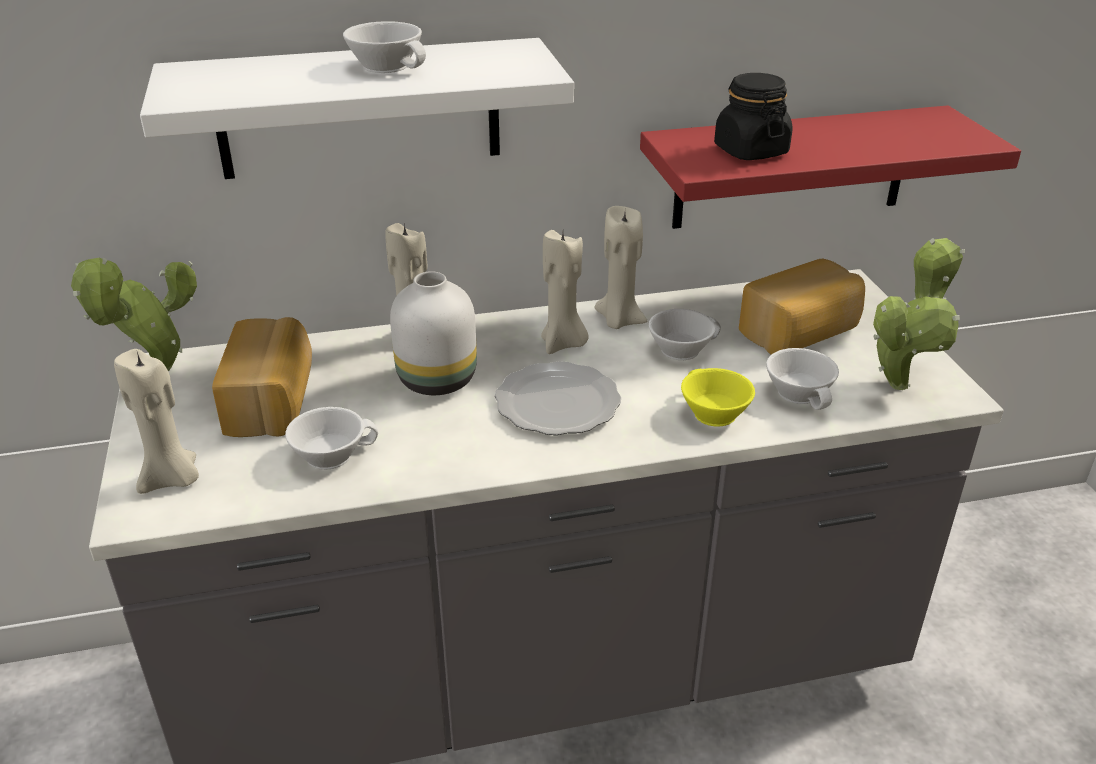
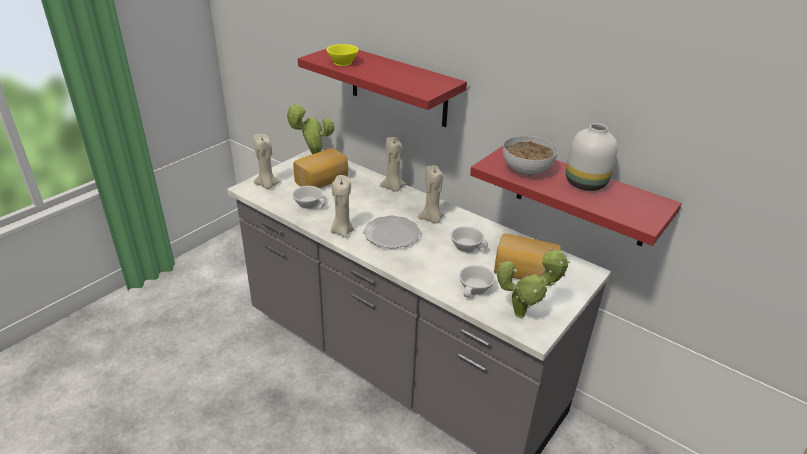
camera: 50 degrees right, 0 degrees up
(359, 109) = (398, 86): white shelf -> red shelf
(389, 65) = (392, 71): white cup -> none
(436, 379) = (374, 204): white vase -> white vase (586, 183)
(619, 321) = (466, 224): beige candle -> beige candle (342, 231)
(711, 413) = (430, 271): yellow cup -> yellow cup (342, 62)
(750, 151) = (526, 170): black jar -> bowl

